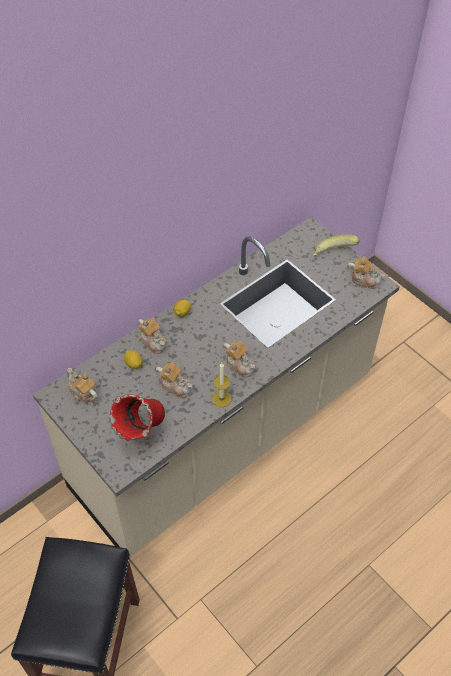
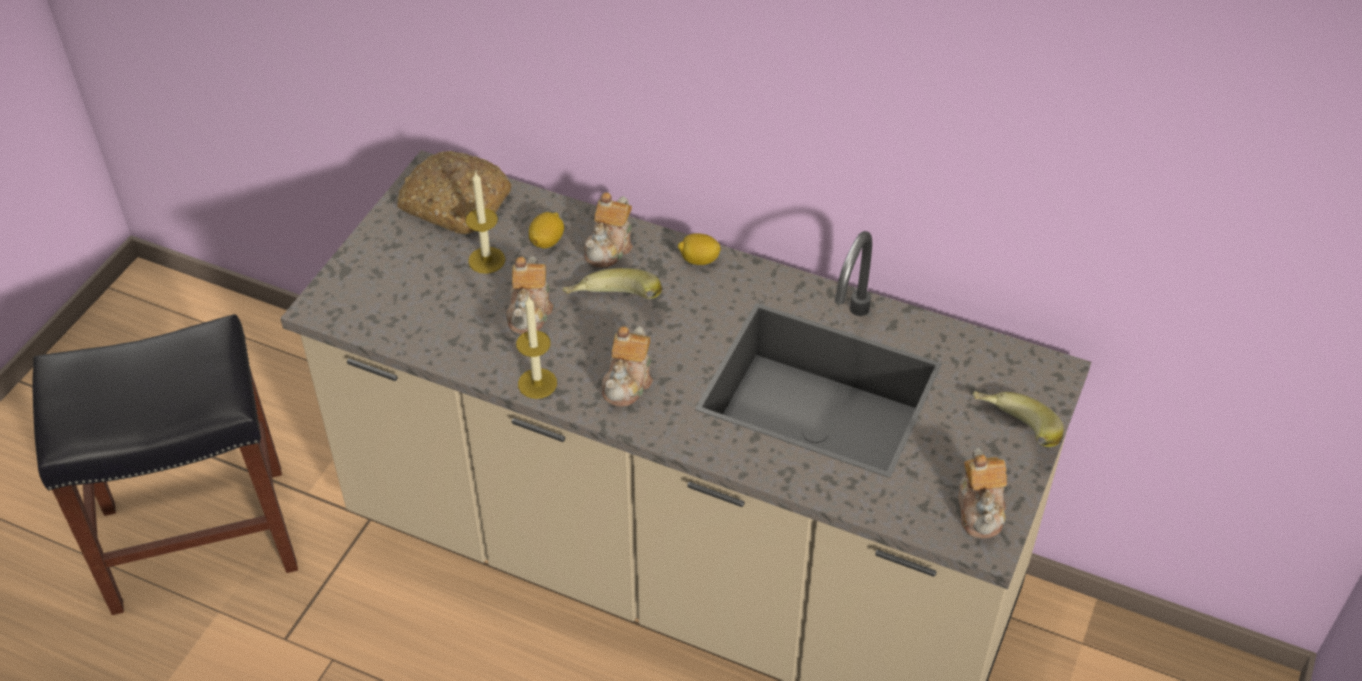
camera: 65 degrees right, 5 degrees down
(83, 392) = (454, 204): teapot -> bread
(131, 392) = (486, 260): none -> candle
(142, 435) = (405, 307): red vase -> none
(191, 354) = (613, 307): none -> banana

